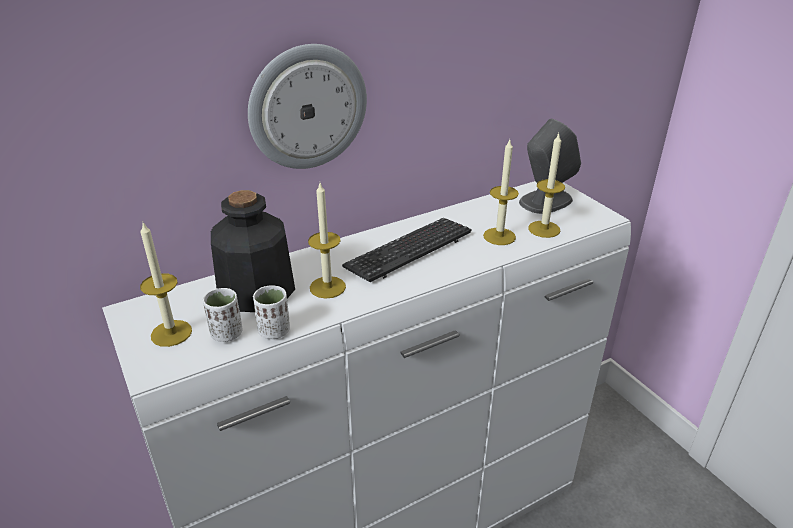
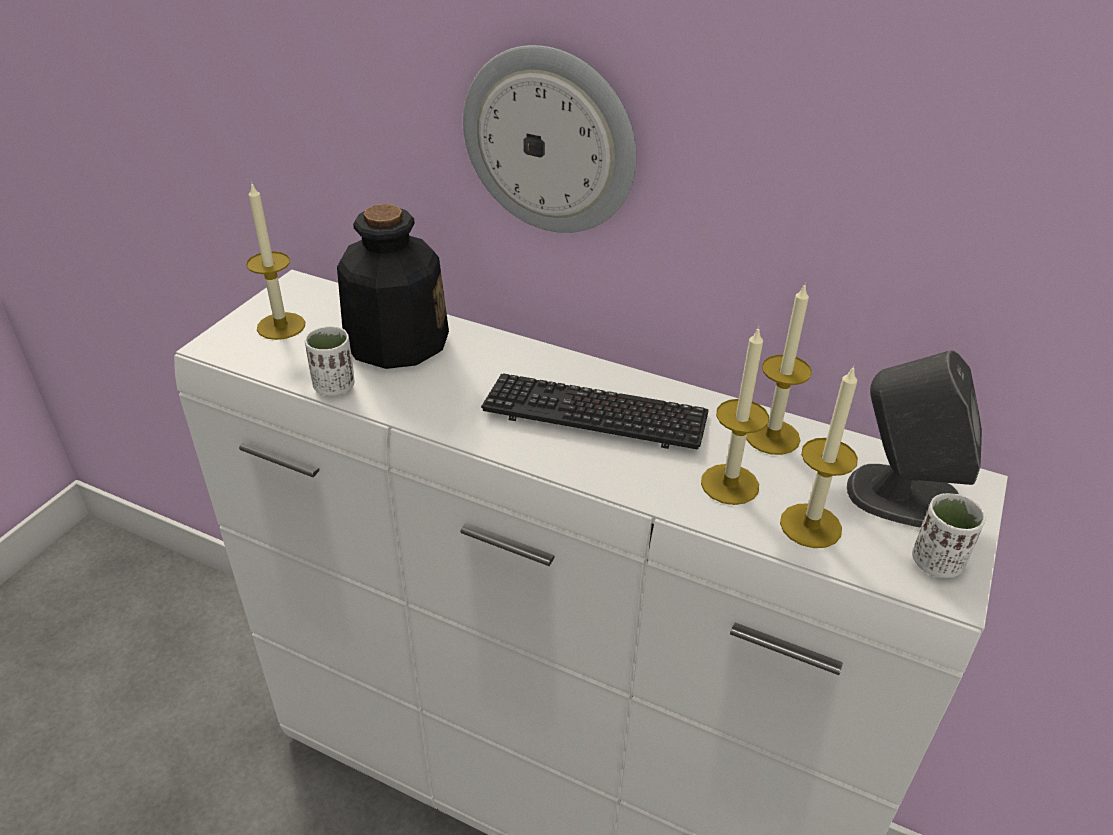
camera: 55 degrees right, 5 degrees up
(226, 334) = (306, 359): white cup -> white cup (936, 563)
(327, 287) = (449, 385): candle -> candle (772, 436)

